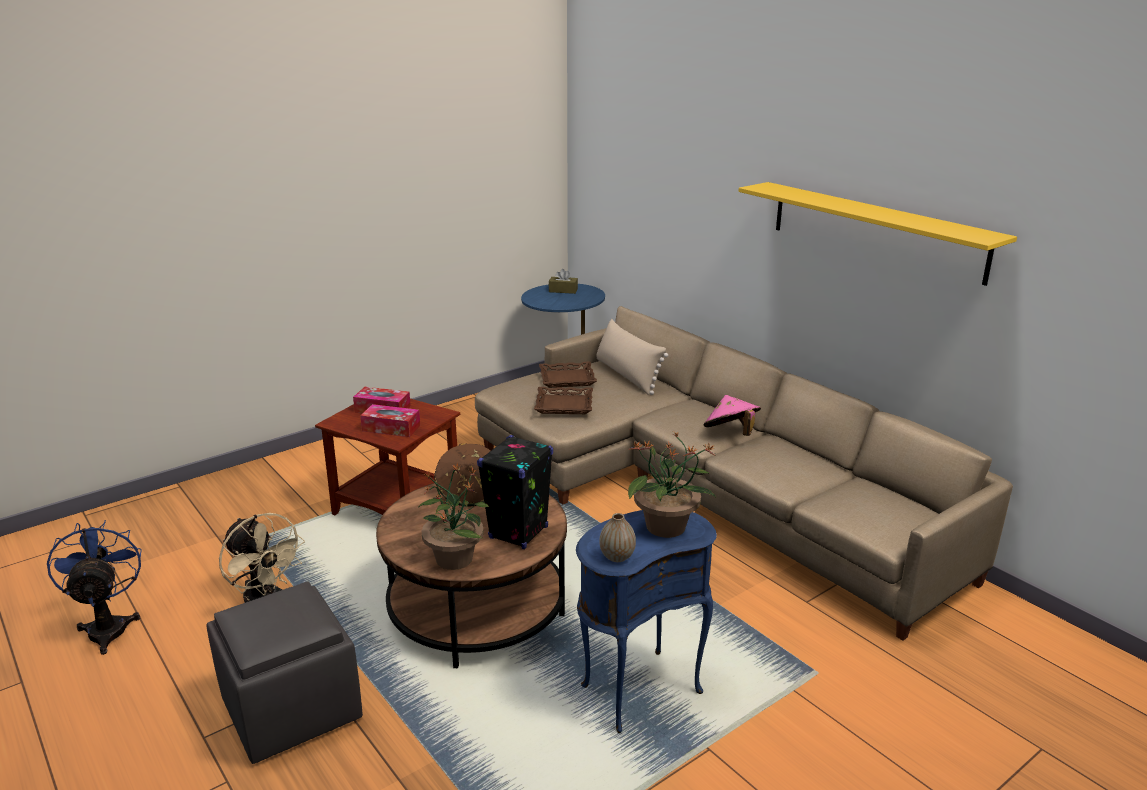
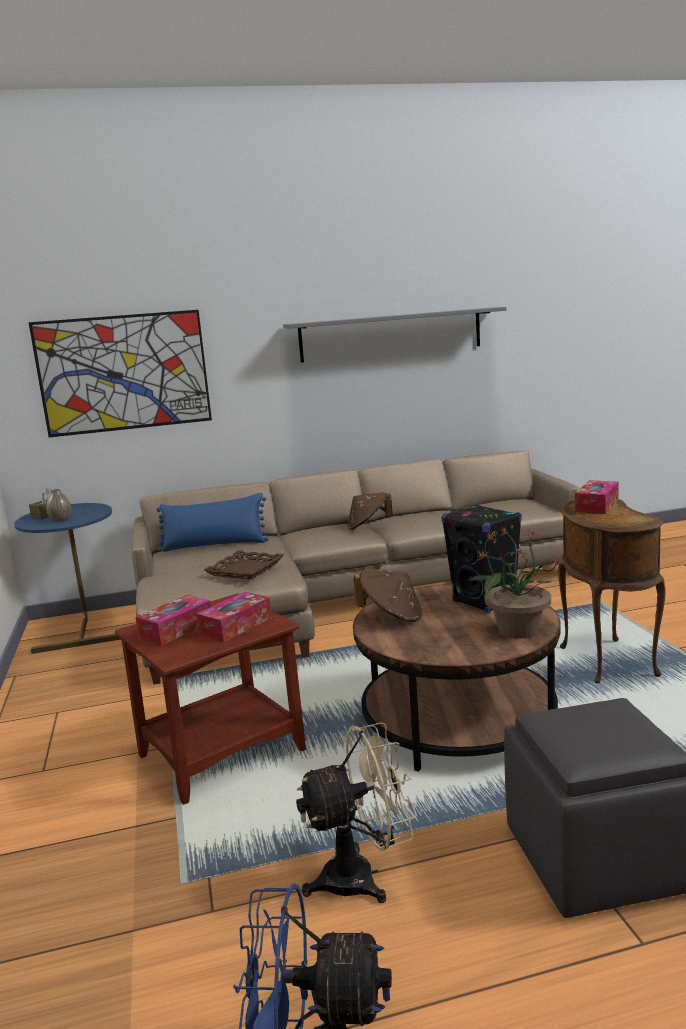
camera: 65 degrees left, 10 degrees down
(567, 379) = (189, 564): brown tray -> none
(617, 557) = (640, 518): vase -> vase (61, 520)
(627, 375) = (215, 545): beige pillow -> blue pillow
(638, 687) = (604, 662): blue side table -> brown side table
(643, 188) = (123, 373): none -> picture
(667, 527) = (596, 505): potted plant -> tissue box
(731, 433) = (368, 526): pink hat -> brown hat
(875, 230) = (391, 335): yellow shelf -> grey shelf

